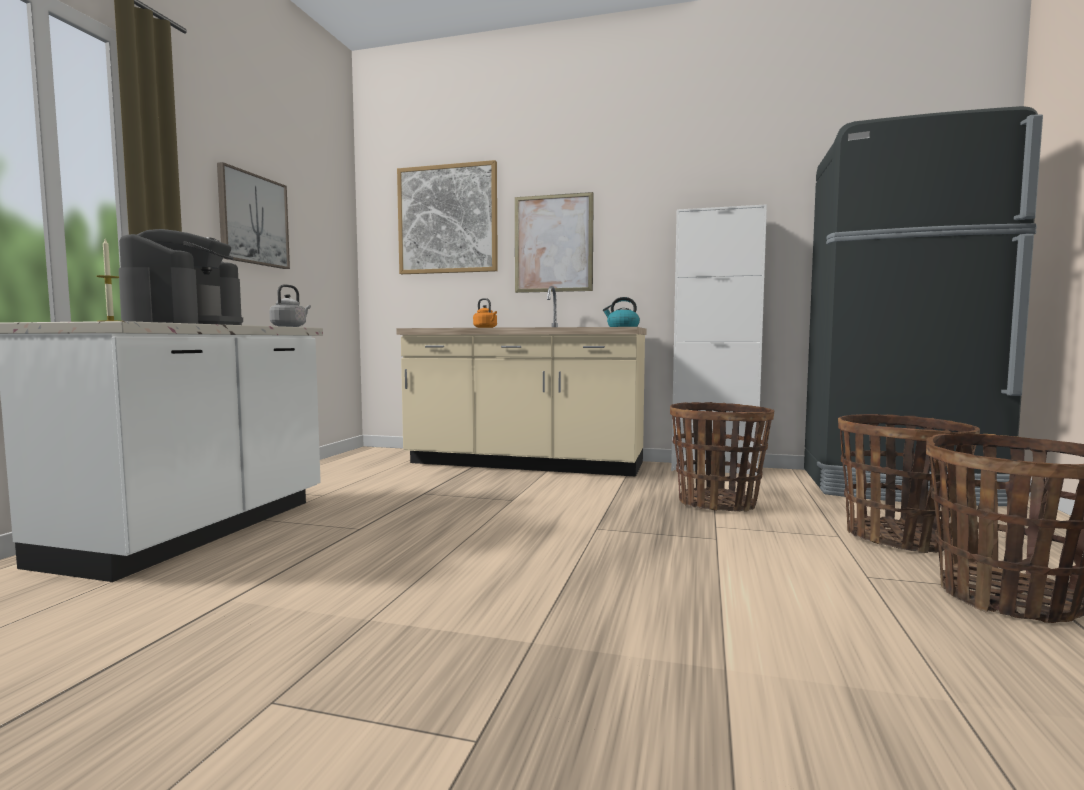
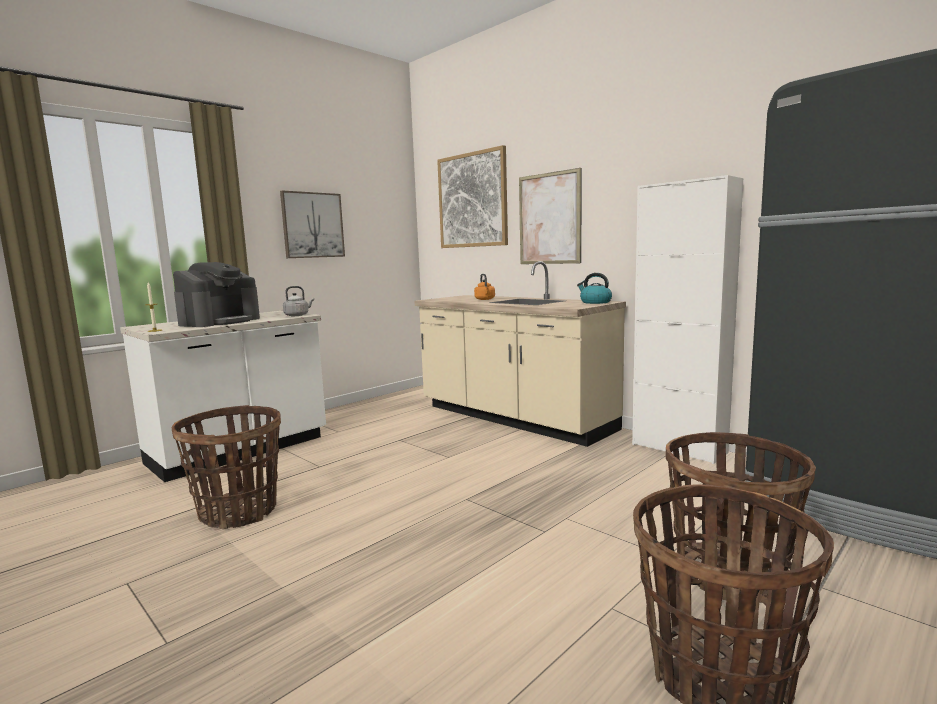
camera: 30 degrees right, 5 degrees up
(717, 503) = (612, 492): basket -> basket (239, 511)

